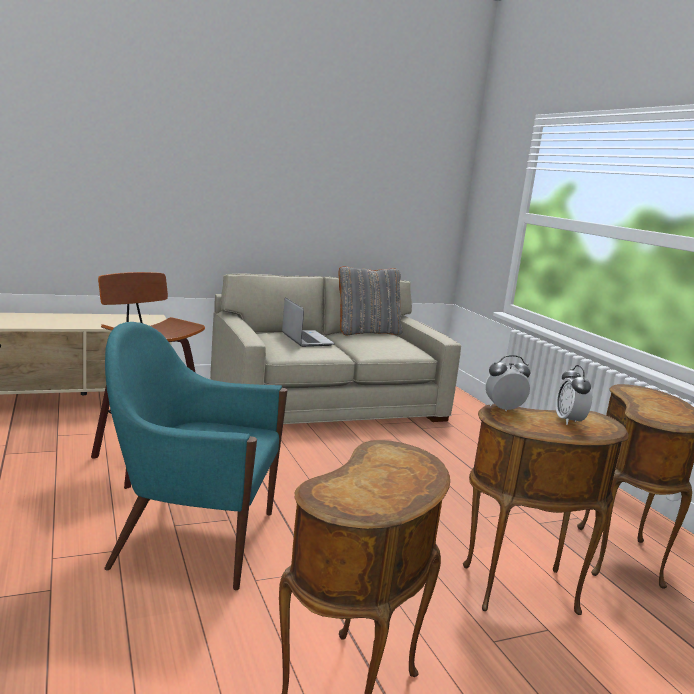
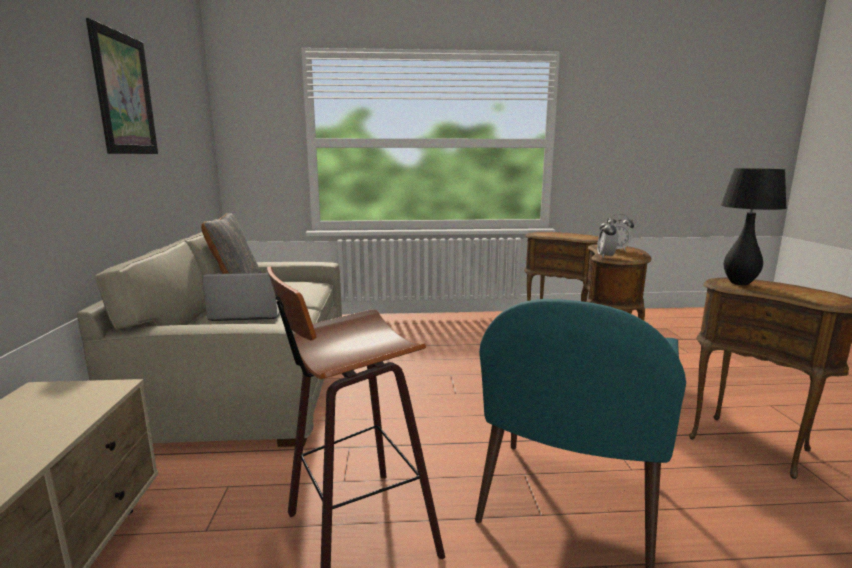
camera: 70 degrees left, 0 degrees up
(319, 165) = (124, 94): none -> picture
(397, 457) = (739, 283): none -> black table lamp

